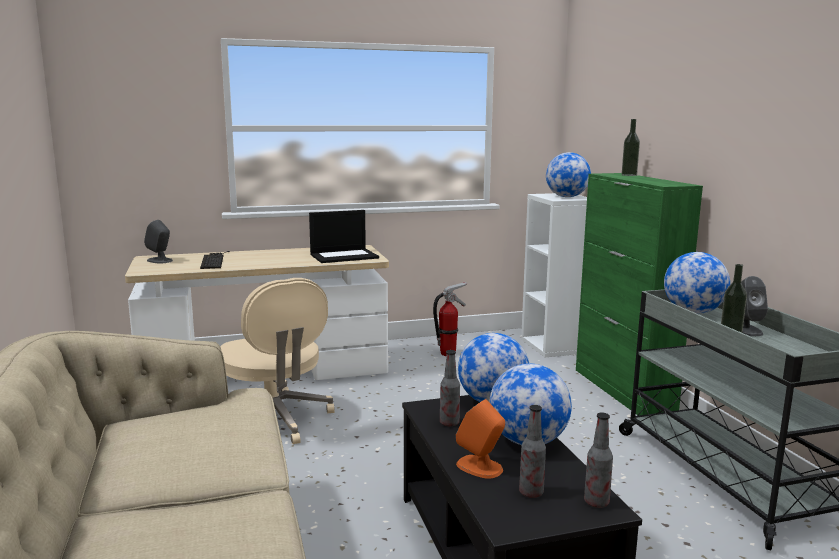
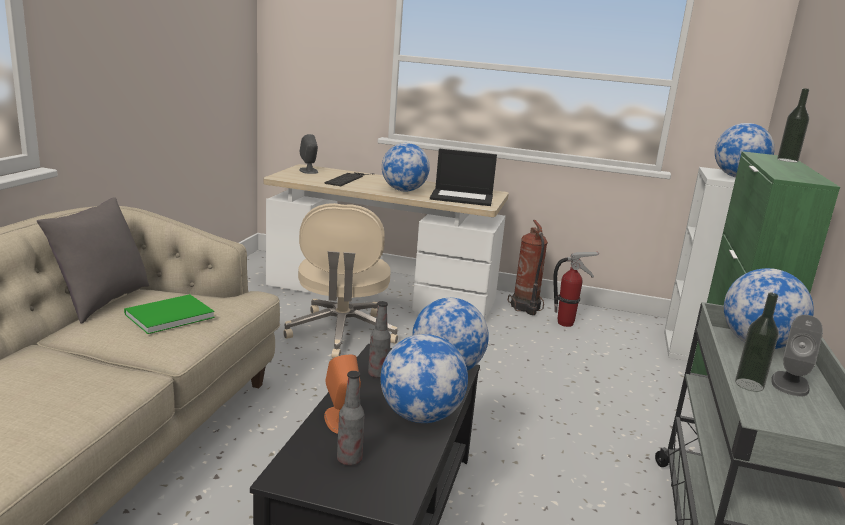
camera: 30 degrees right, 5 degrees up
(95, 448) = (102, 302): none -> grey pillow
(202, 435) = (166, 316): none -> green book
(284, 260) = (403, 190): none -> globe
(403, 350) = (525, 307): none -> fire extinguisher
(596, 502) = (392, 493): bottle -> none

